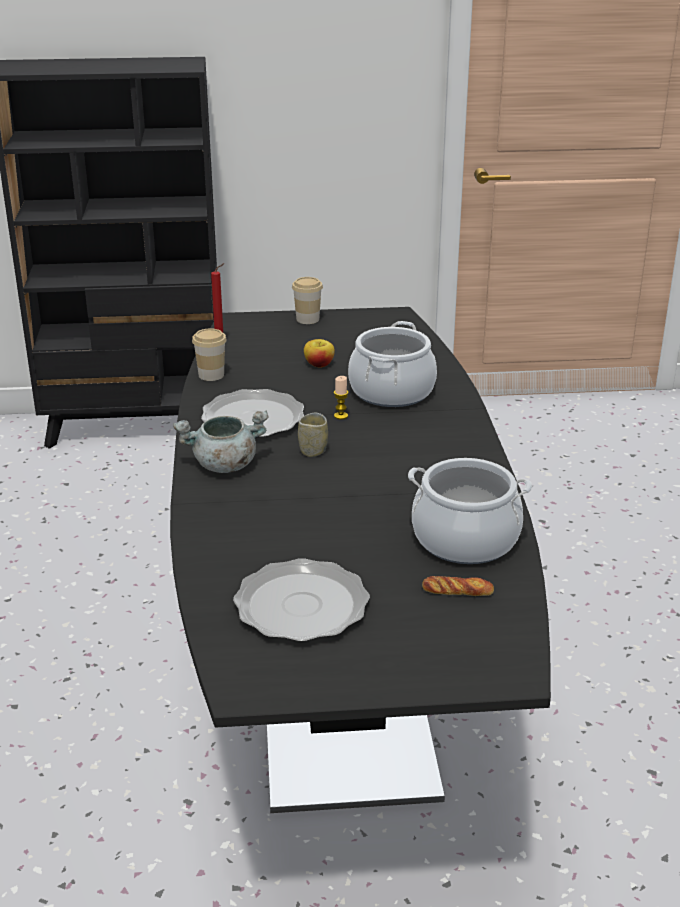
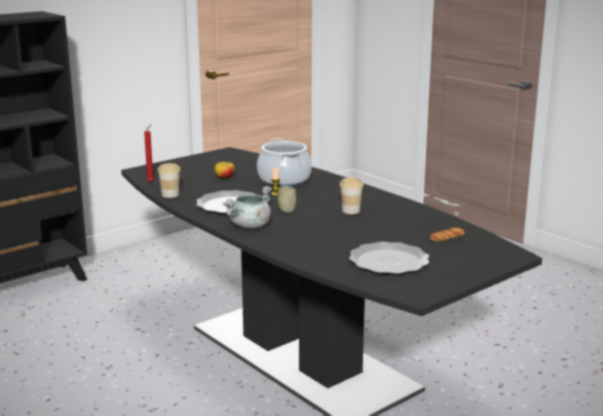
camera: 35 degrees left, 10 degrees down
(307, 319) = (182, 162): cup -> cup (351, 211)
(465, 539) = (418, 221): cooking pot -> none

